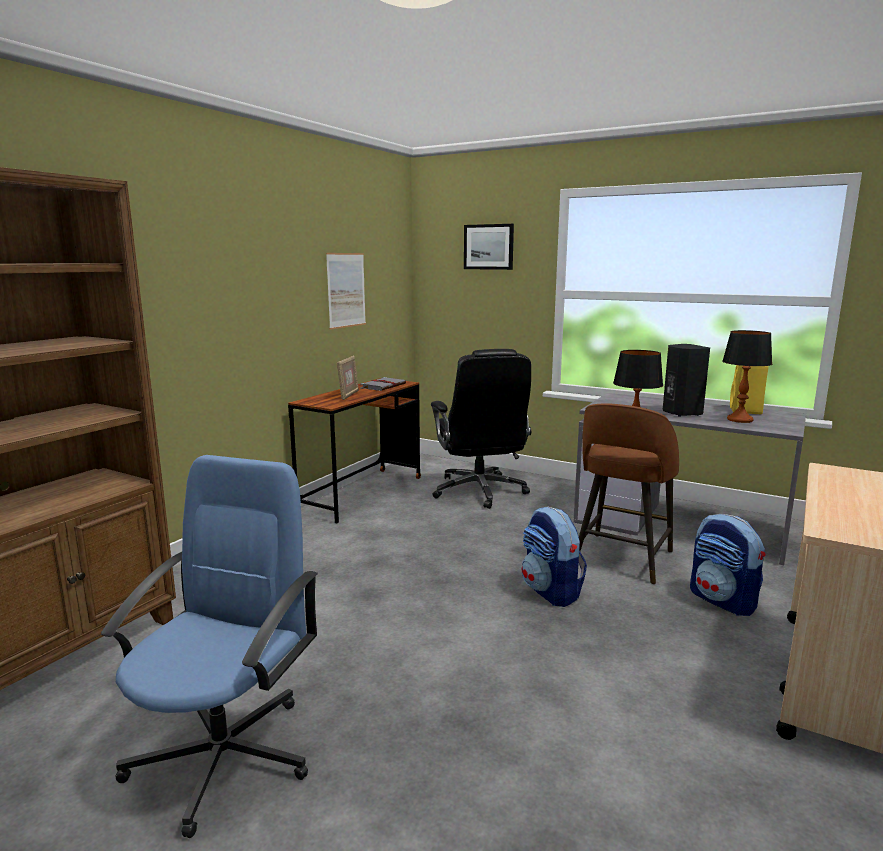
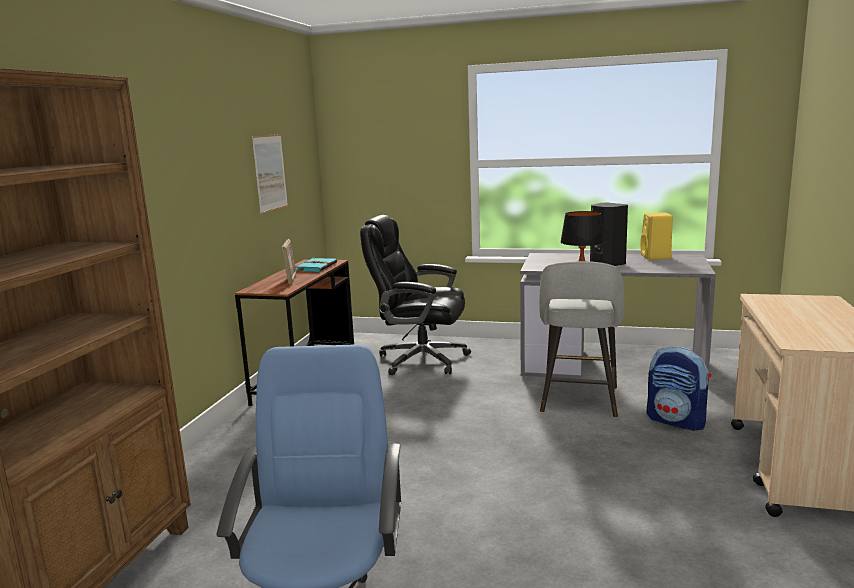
camera: 15 degrees left, 0 degrees up
(383, 386) = (316, 267): grey book -> turquoise book
(479, 491) = (420, 360): black office chair -> black office chair turned 135 degrees clockwise
(488, 247) = (399, 122): picture -> none
(551, 592) = (536, 438): backpack -> none
(621, 559) = (579, 400): brown stool -> grey stool
(740, 420) = (657, 265): table lamp -> none

